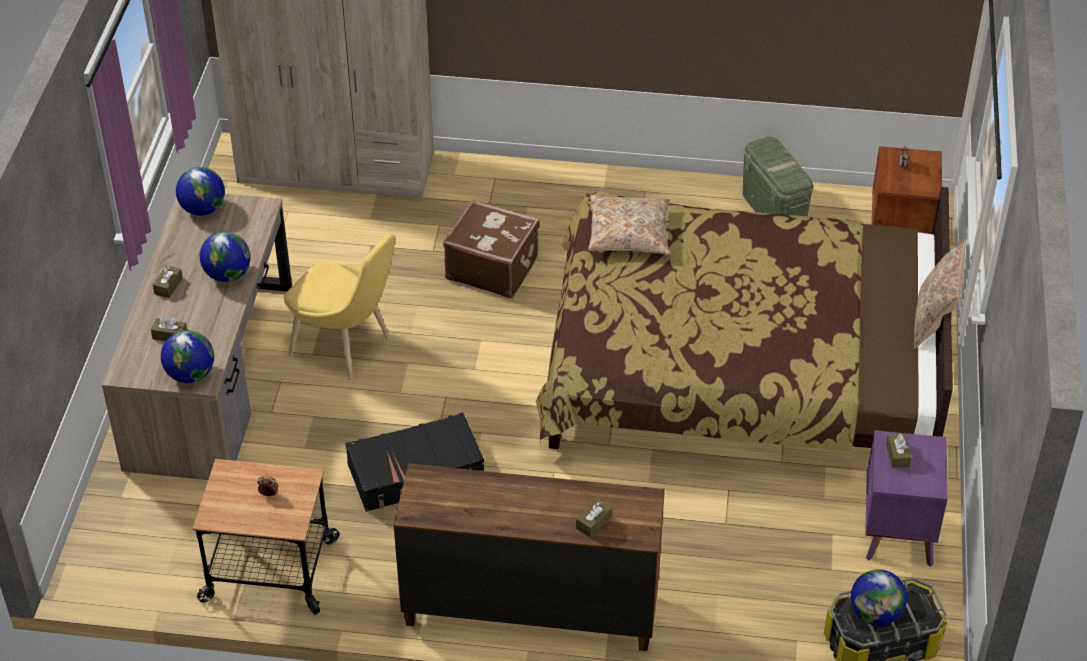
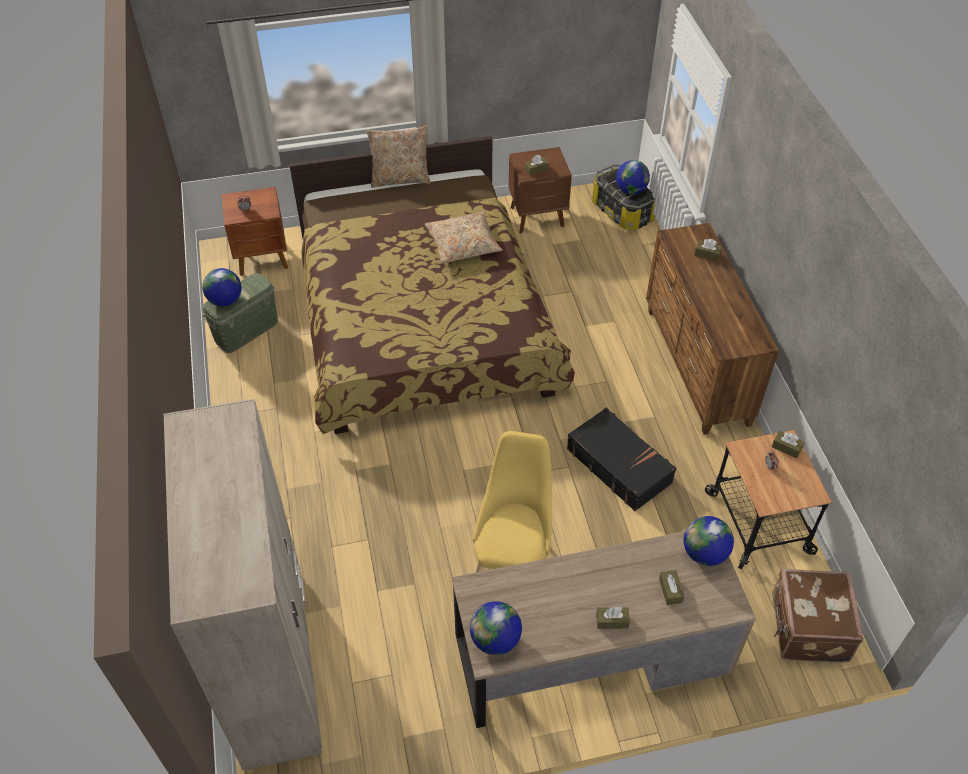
camera: 110 degrees left, 5 degrees up
(227, 274) = (573, 578): globe -> globe (225, 300)
(283, 520) = (786, 448): none -> brown tissue box
(492, 268) = (374, 489): brown suitcase -> brown suitcase (807, 629)
(629, 234) = (377, 341): beige pillow -> beige pillow (463, 244)
(897, 535) = (538, 217): purple nightstand -> brown nightstand

